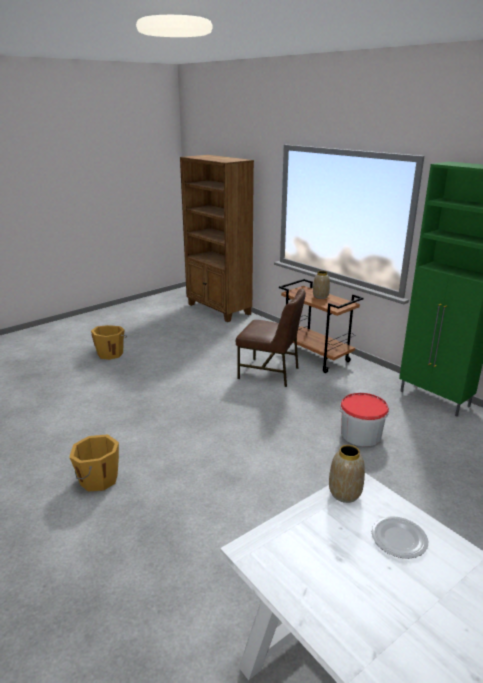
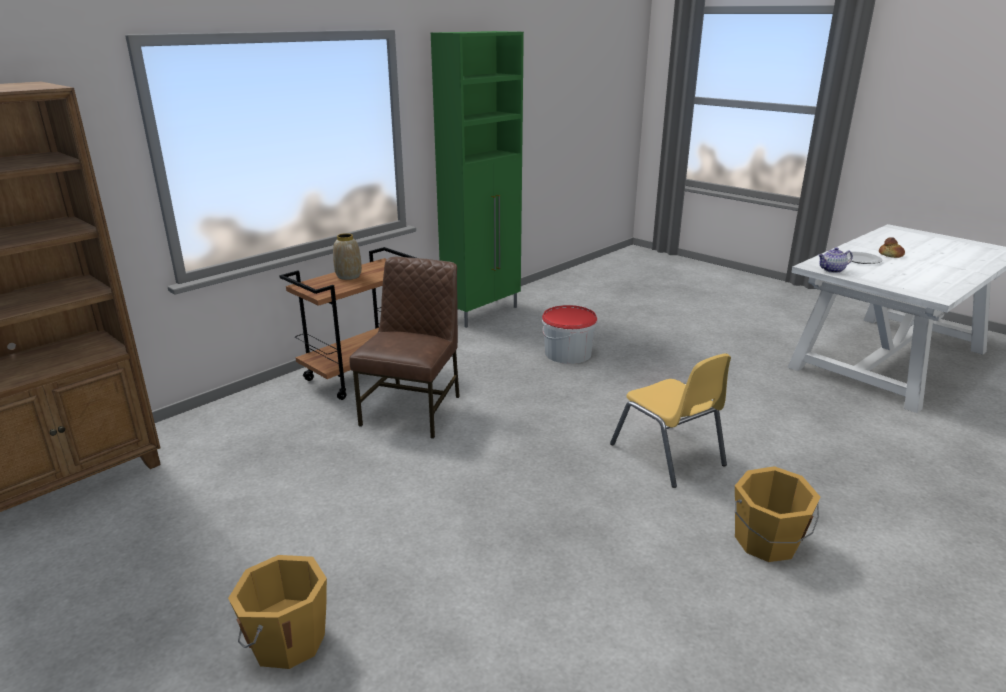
camera: 95 degrees left, 0 degrees up
(200, 459) = (668, 455): none -> yellow chair
(344, 494) = (832, 270): vase -> teapot
(436, 587) = (891, 255): none -> bread

